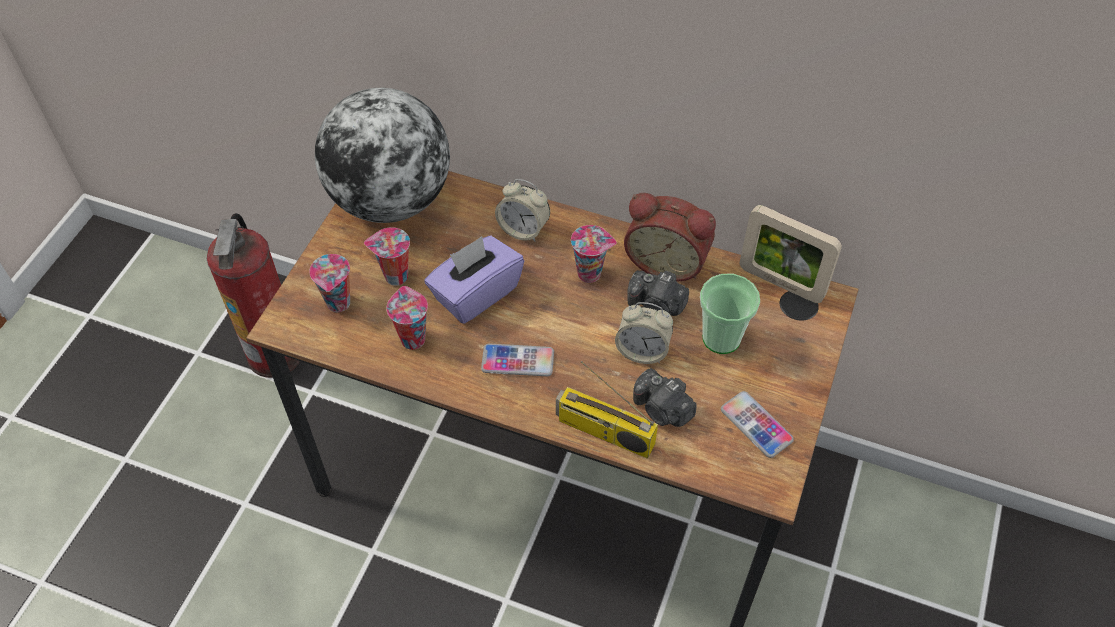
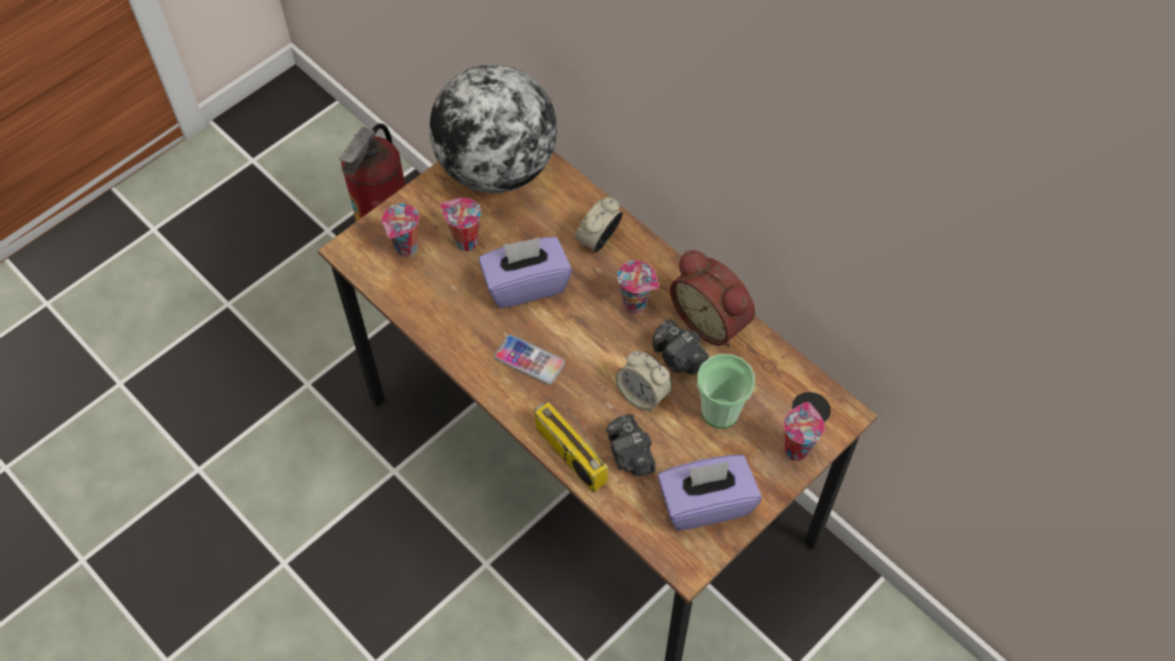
camera: 25 degrees right, 5 degrees up
(412, 338) = (451, 304): cup -> cup (796, 448)
(523, 229) = (599, 240): alarm clock -> alarm clock turned 75 degrees clockwise
(756, 425) = (705, 503): phone -> purple tissue box
(781, 283) = (805, 381): picture frame -> none

